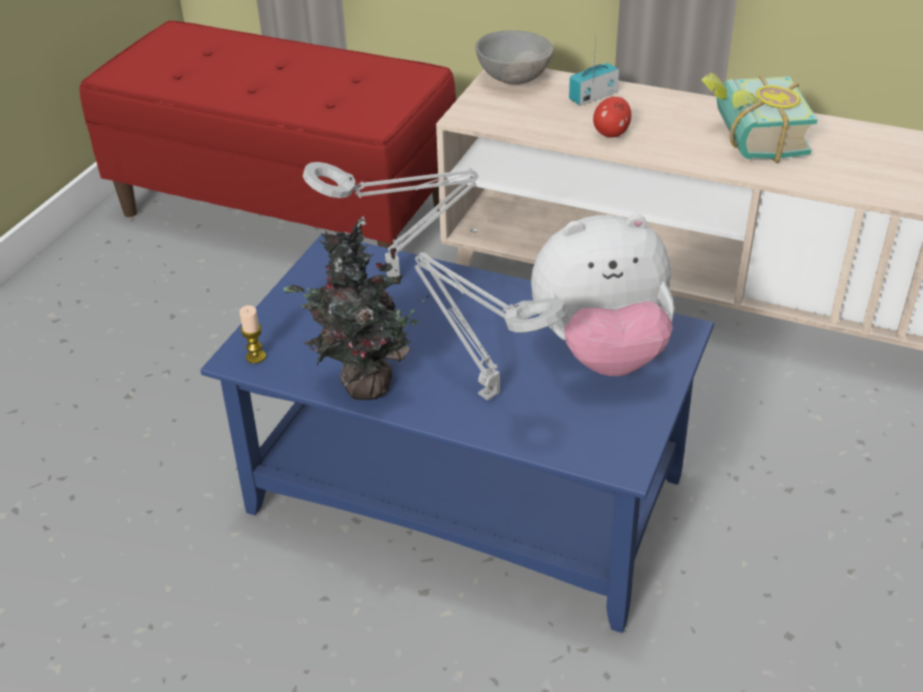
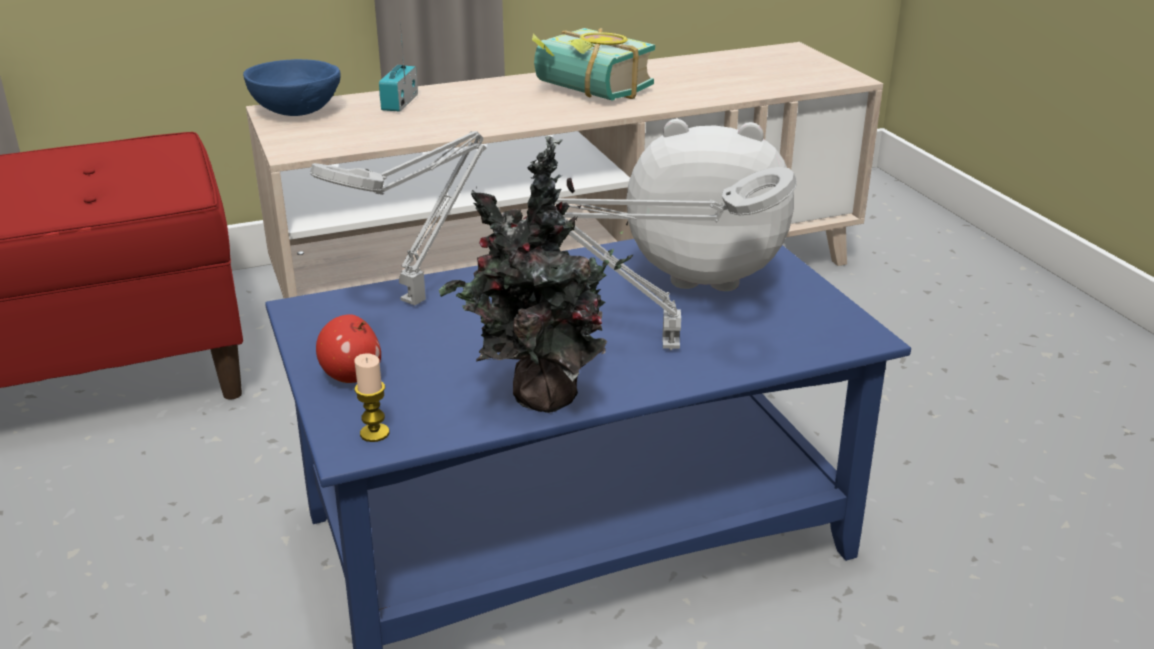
camera: 45 degrees left, 10 degrees down
(514, 78) = (296, 112): grey bowl -> blue bowl
(601, 352) = (705, 273): plush toy -> plush toy turned 120 degrees counterclockwise
(611, 134) = (463, 121): apple -> apple (352, 376)

